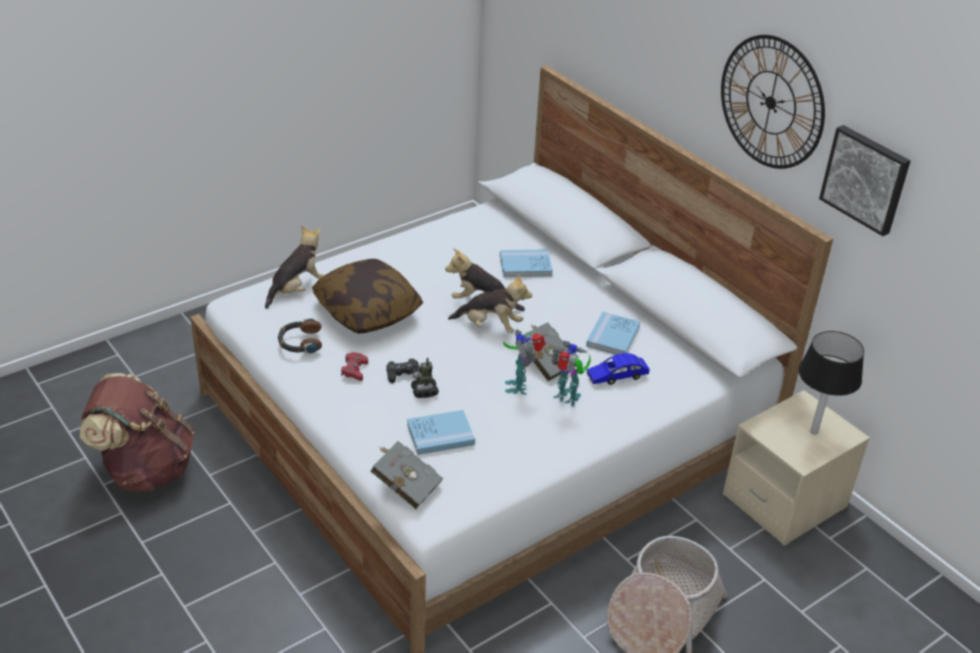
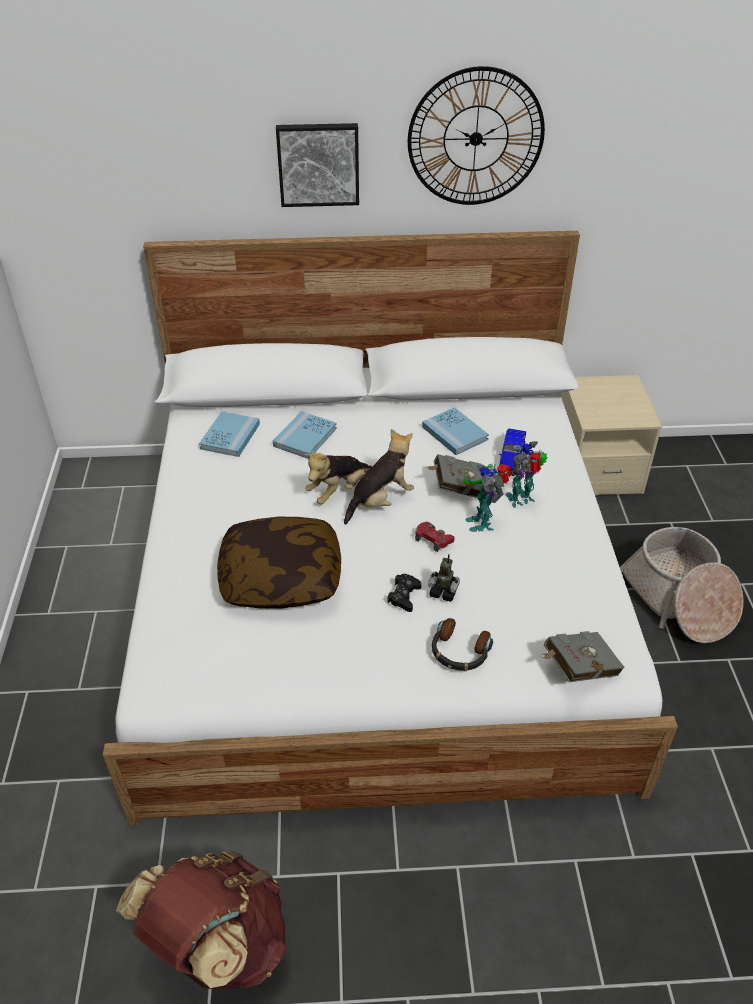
camera: 55 degrees left, 5 degrees up
(296, 289) = (187, 621): plush toy -> none
(300, 342) = (288, 657): headphones -> headphones (459, 651)
(354, 370) = (369, 631): red game controller -> red game controller (433, 539)
(440, 434) = (518, 608): blue book -> blue book (230, 436)
(519, 386) = (482, 521): toy robot -> toy robot turned 45 degrees clockwise
(813, 431) = (615, 396): black table lamp -> none
(866, 179) = (599, 159): picture -> picture (318, 164)

